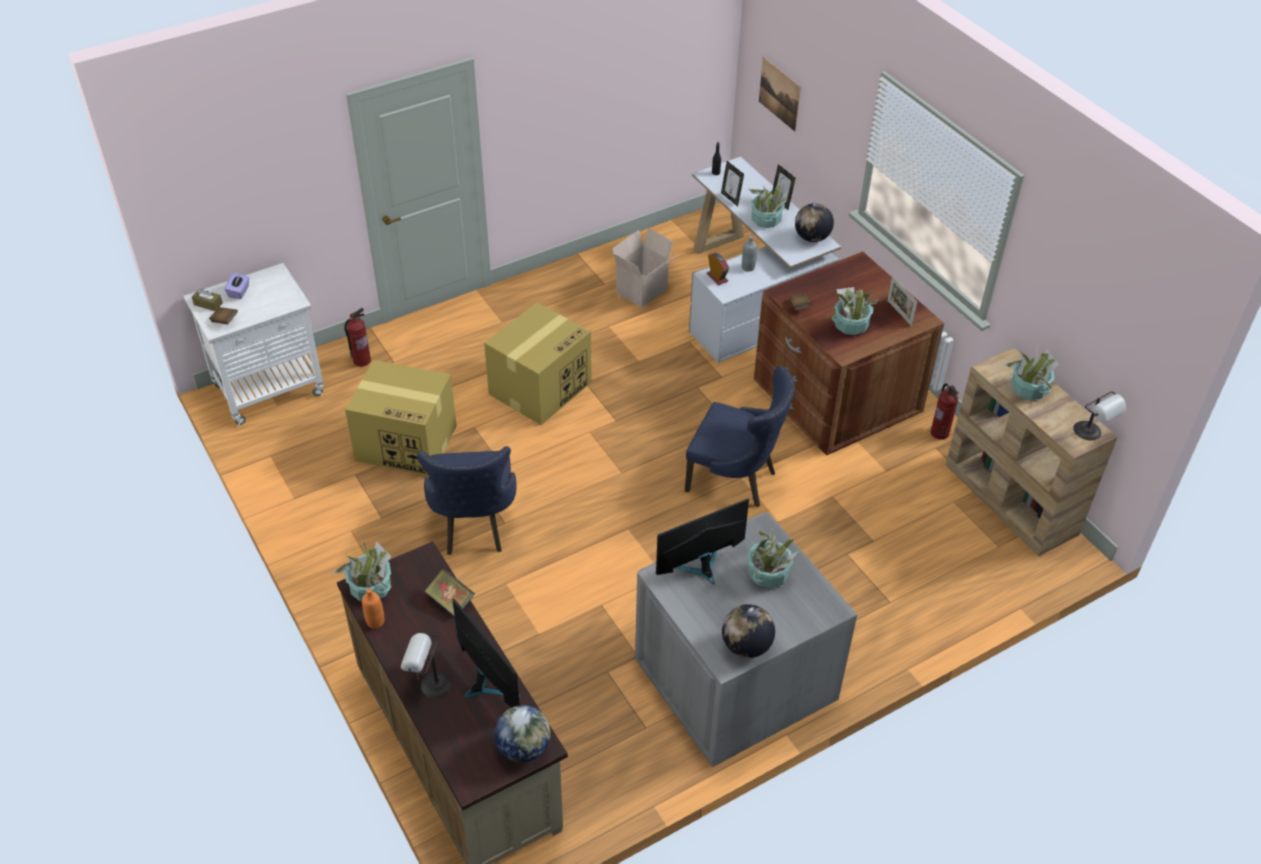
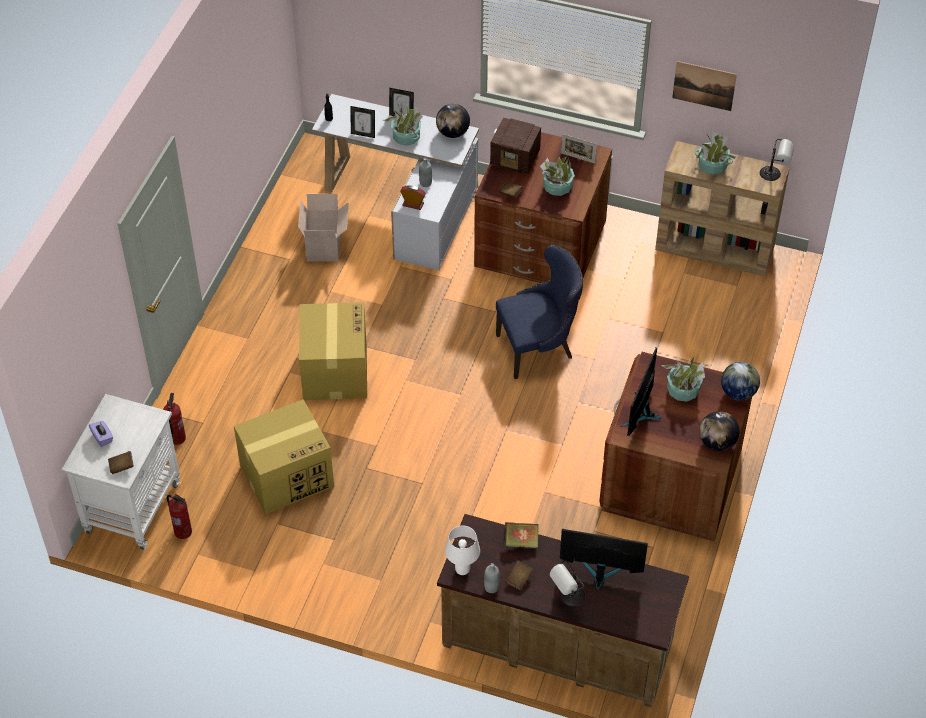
camera: 40 degrees left, 5 degrees up
(208, 304) = (91, 462): brown tissue box -> none
(371, 588) = (462, 569): potted plant -> white table lamp
(375, 622) = (491, 587): orange bottle -> grey bottle
(408, 633) = (519, 579): none -> brown book
(474, 526) = (404, 500): blue chair -> none
(523, 748) = (663, 591): globe -> globe (738, 392)
(733, 677) = (670, 479): grey dresser -> brown dresser
(779, 94) = (358, 30): picture -> picture (704, 85)
(837, 282) = (516, 159): none -> radio
(940, 433) = (631, 229): fire extinguisher -> fire extinguisher (183, 531)

